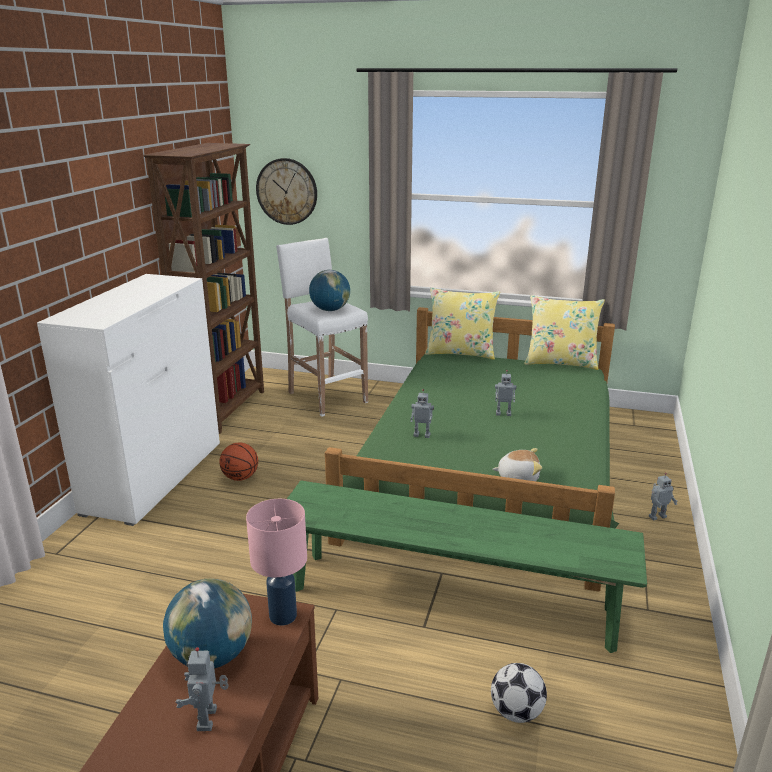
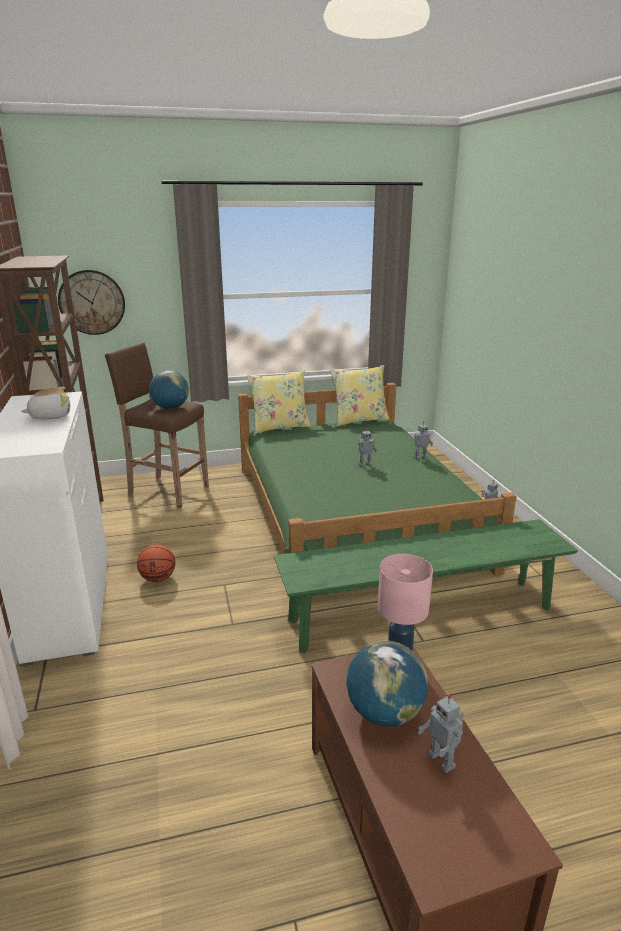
camera: 30 degrees left, 0 degrees up
(326, 397) = (167, 490): white stool -> brown stool
(422, 435) = (325, 494): toy robot -> toy robot (420, 457)
(516, 712) = (536, 672): football -> none
(518, 477) = (426, 506): plush toy -> plush toy (50, 416)

